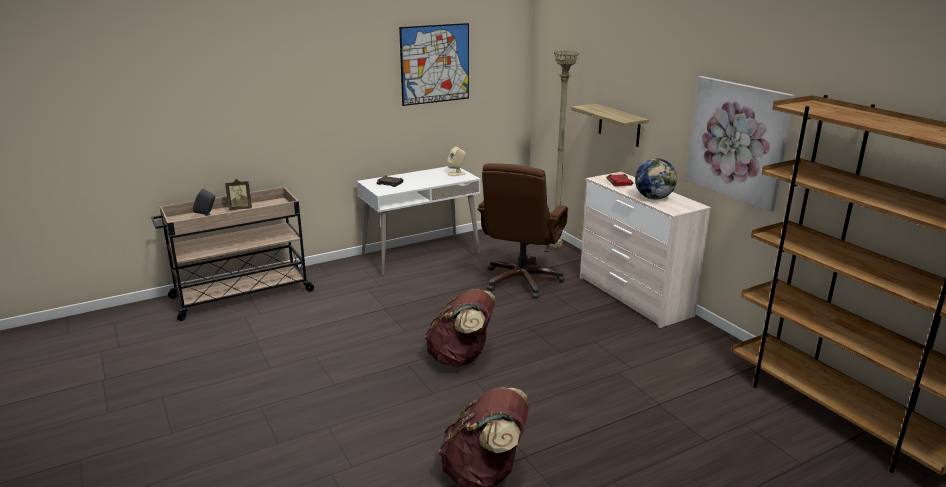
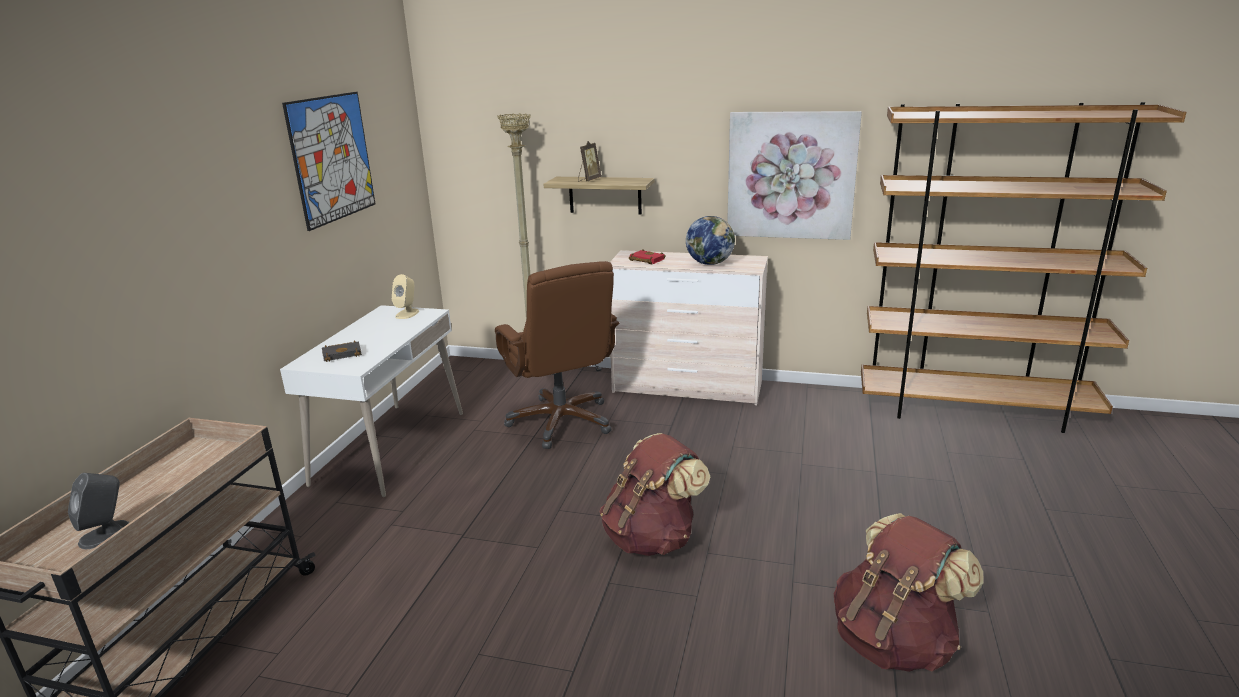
camera: 45 degrees left, 0 degrees up
(240, 208) = (142, 486): picture frame -> picture frame (588, 180)

